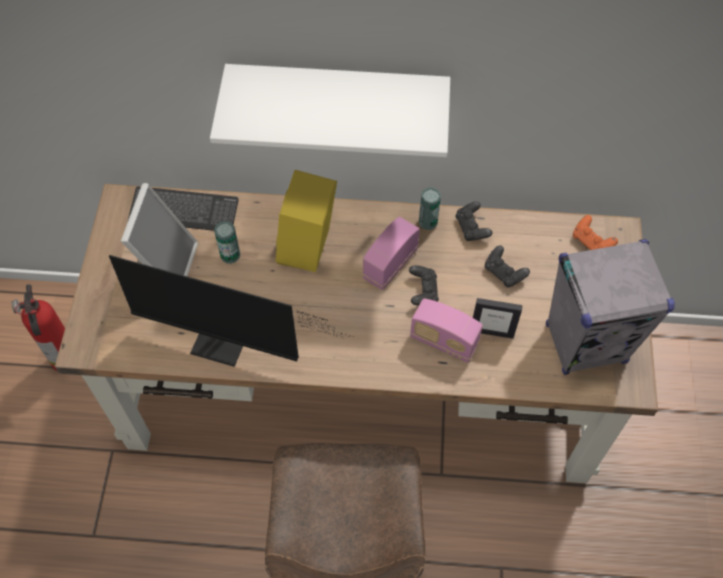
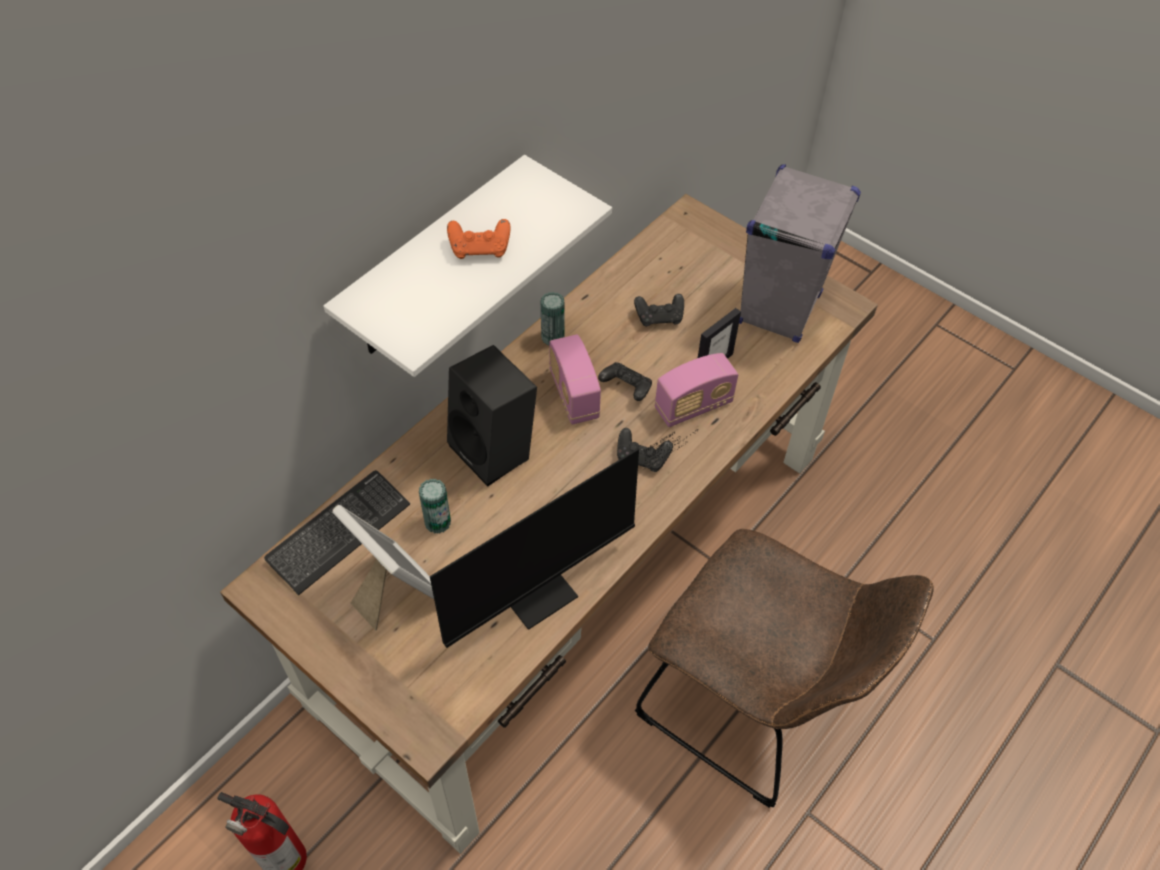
camera: 55 degrees left, 5 degrees down
(309, 250) = (496, 450): yellow speaker -> black speaker
(472, 228) = (590, 310): black game controller -> black game controller (642, 457)
(591, 242) = (681, 239): orange game controller -> orange game controller (480, 249)

